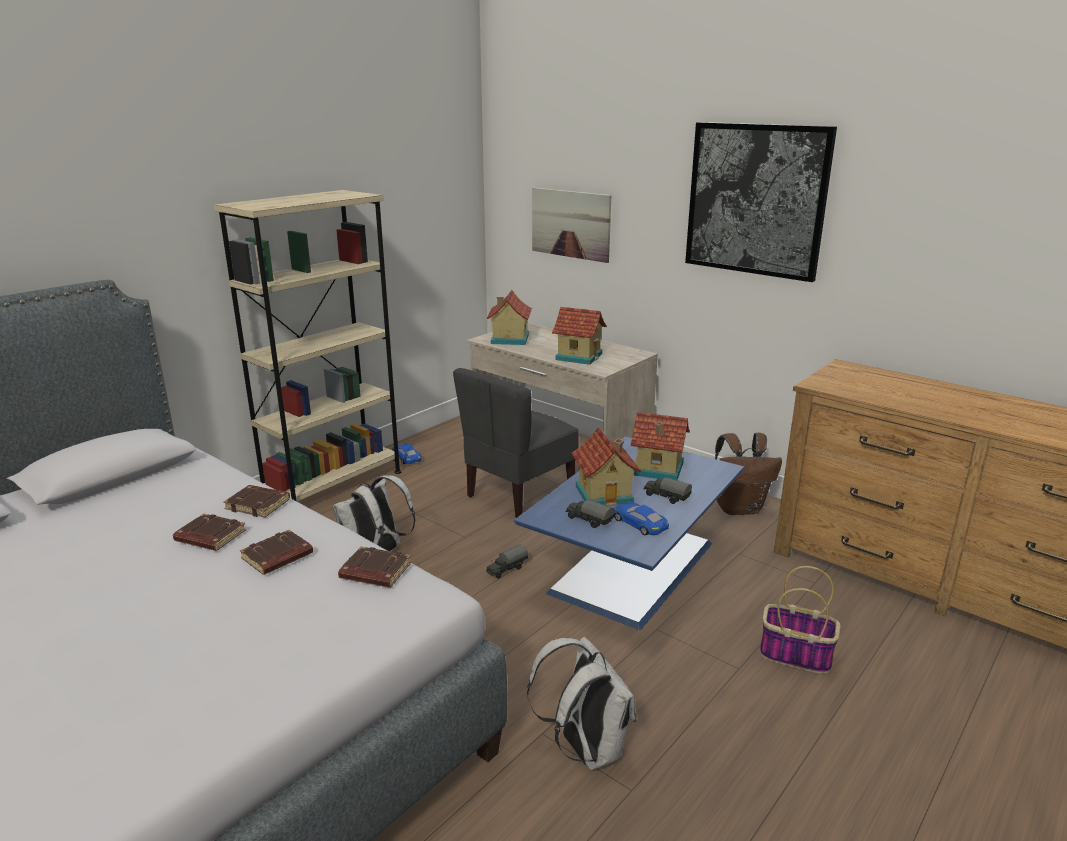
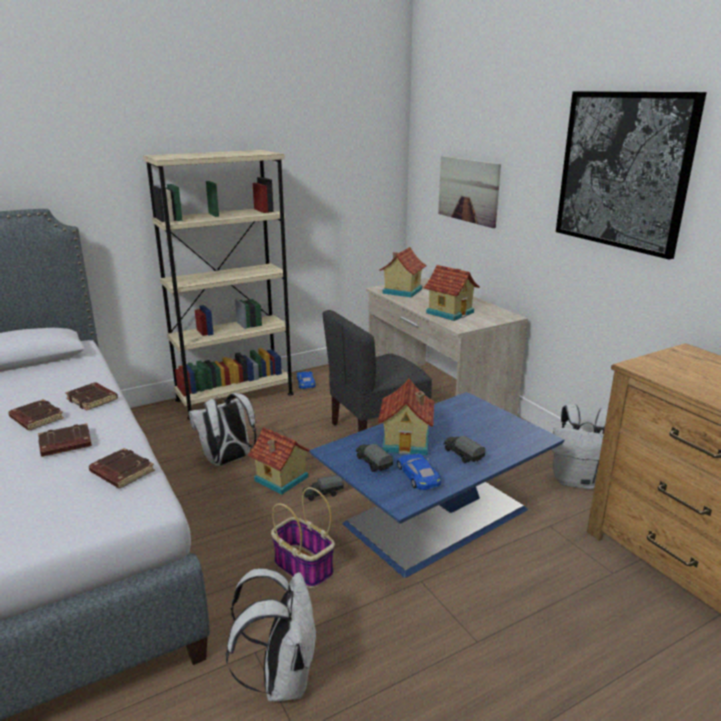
camera: 20 degrees right, 0 degrees up
(658, 469) = (475, 428): toy house -> toy house (280, 479)
(739, 508) = (577, 480): brown backpack -> white backpack
(794, 655) = (544, 643): basket -> basket (302, 567)

